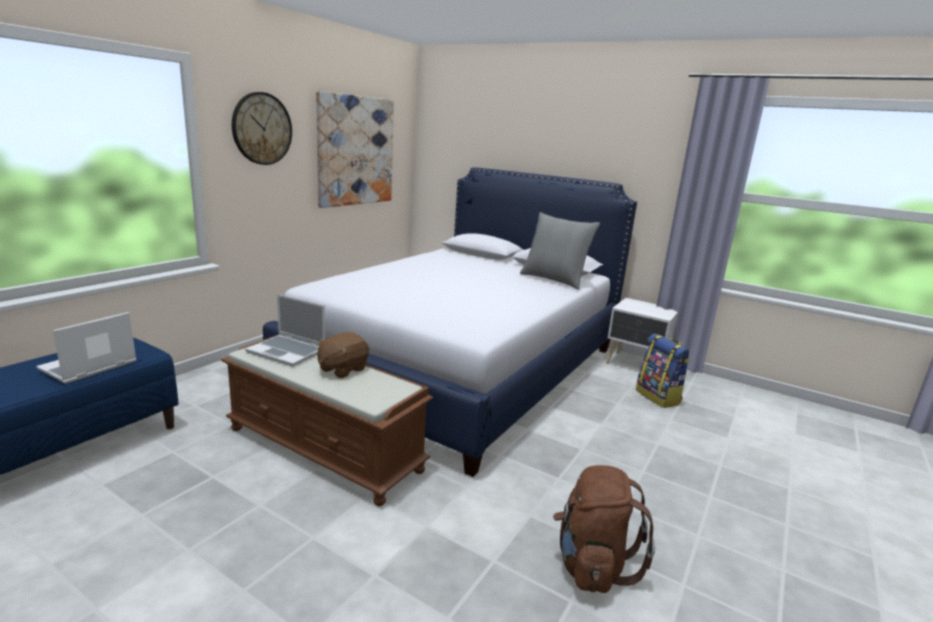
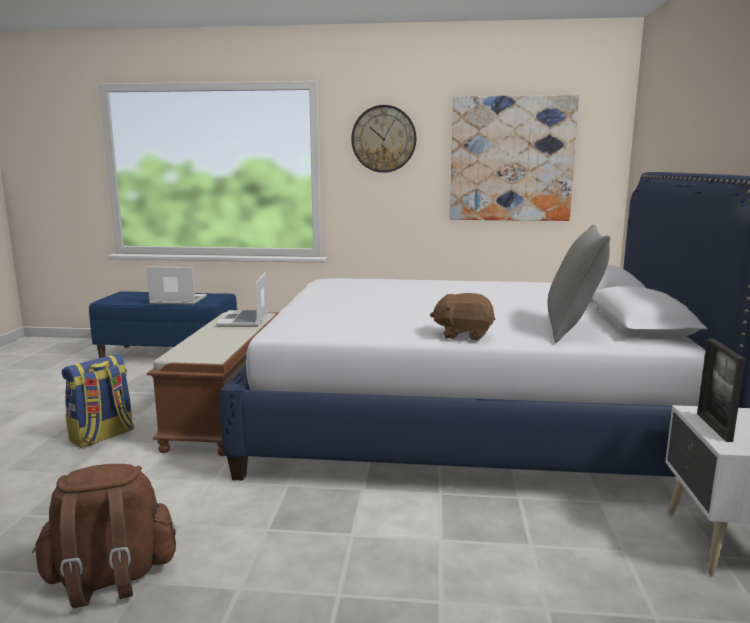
camera: 65 degrees right, 5 degrees down
(342, 369) = (228, 337): brown plush toy -> brown plush toy (463, 335)
(642, 311) = (714, 427): none -> picture frame
(658, 397) = (622, 586): backpack -> backpack (102, 436)

